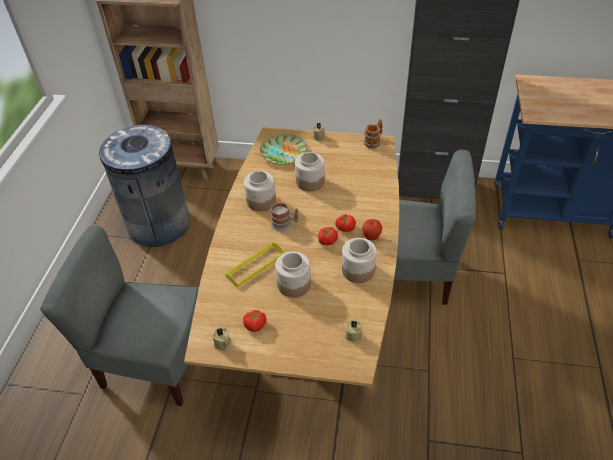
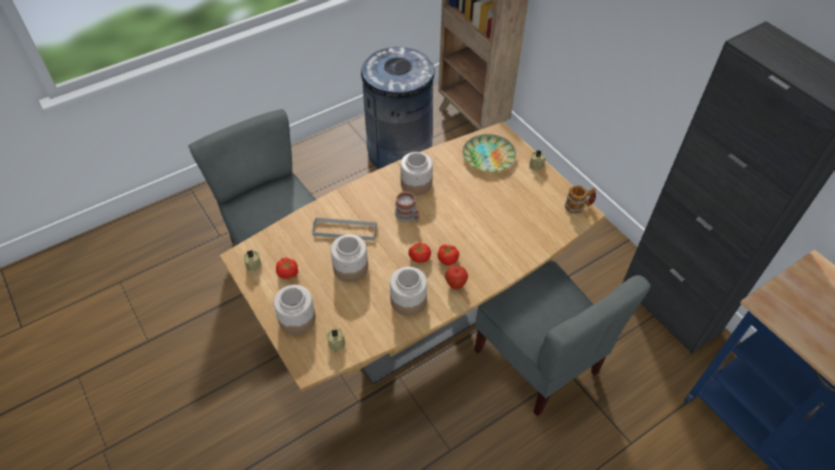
camera: 45 degrees right, 5 degrees up
(255, 266) = (344, 230): yellow tray -> grey tray
(310, 181) = (474, 198): jar -> jar (297, 318)

